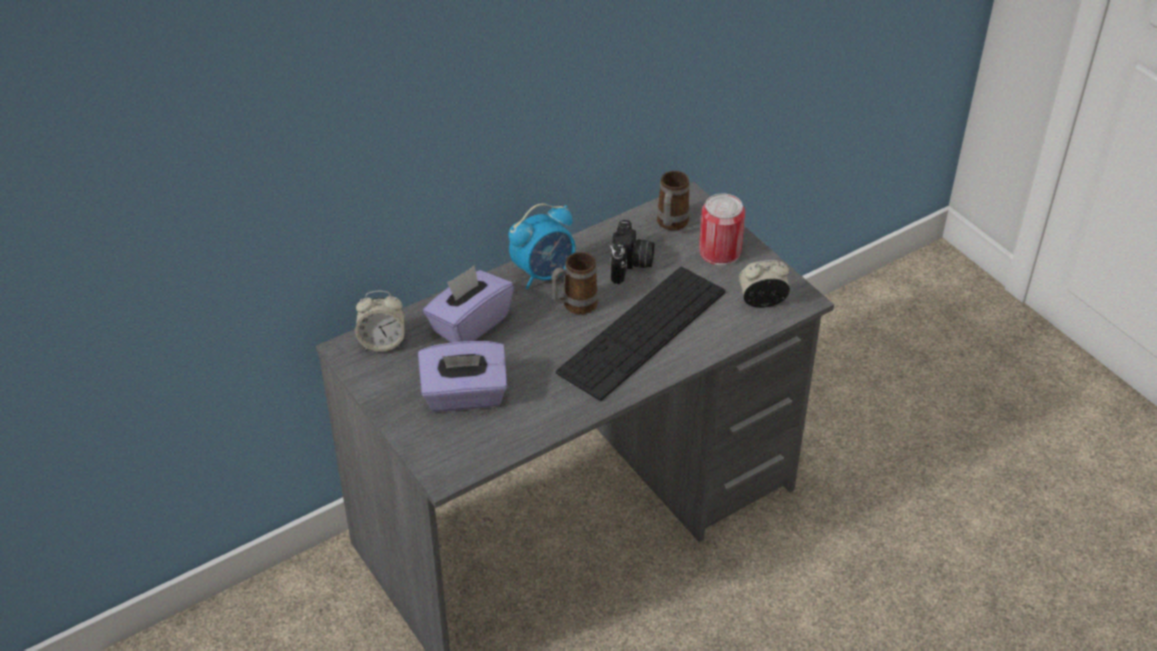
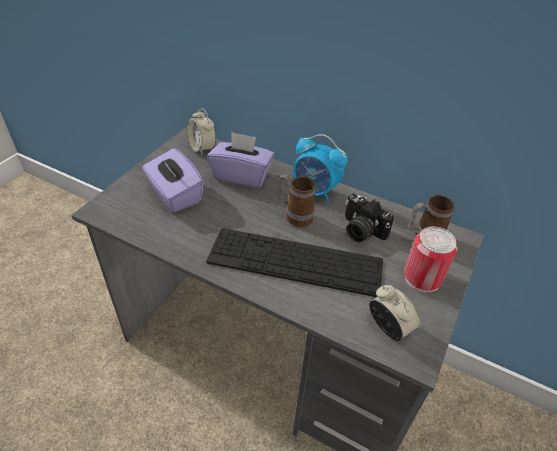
camera: 60 degrees right, 0 degrees up
(631, 265) = (361, 231): camera -> camera turned 60 degrees clockwise

